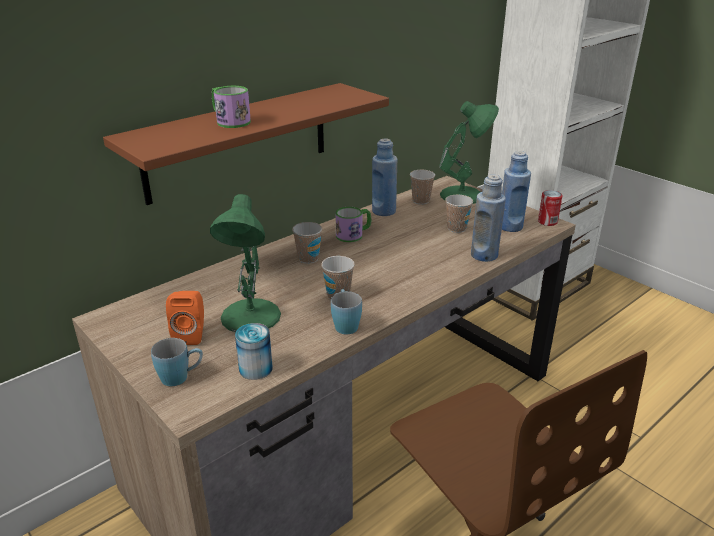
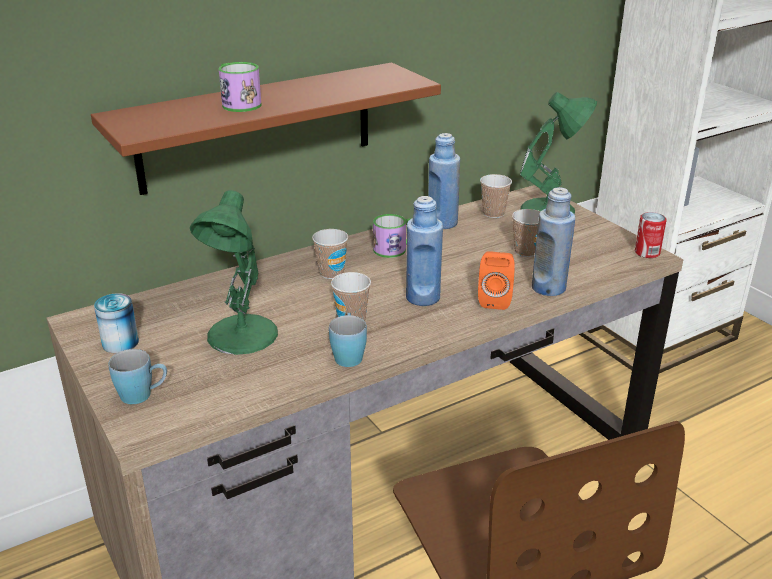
camera: 10 degrees right, 0 degrees up
(191, 335) = (169, 349): orange speaker -> orange speaker (495, 300)
(255, 369) = (228, 395): can -> can (120, 343)
(510, 227) = (595, 255): blue bottle -> blue bottle (423, 298)

